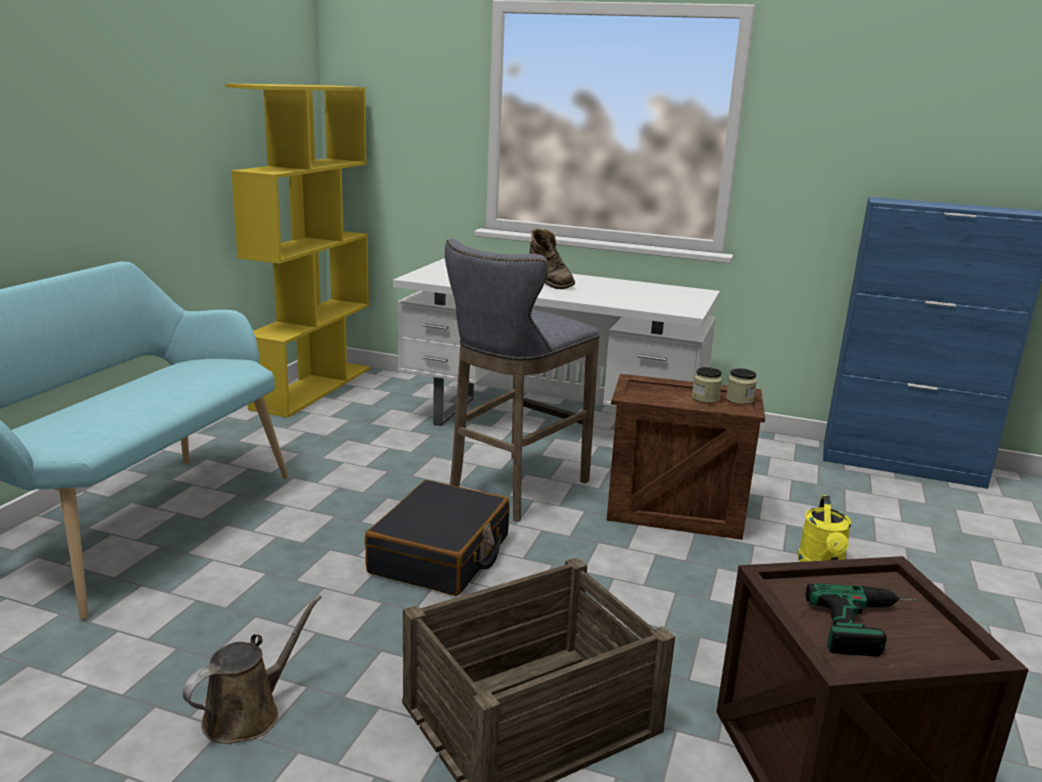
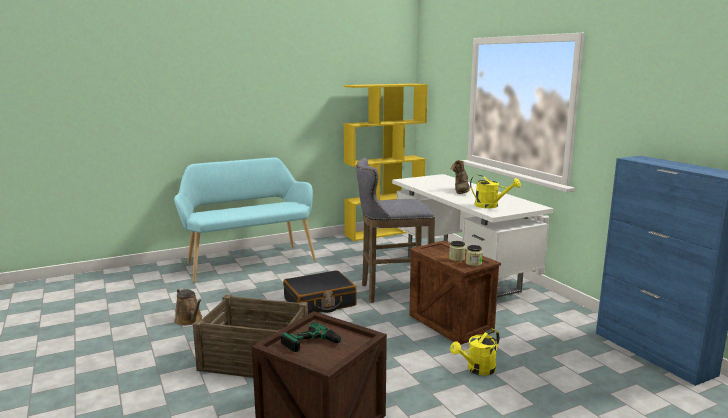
camera: 45 degrees right, 5 degrees down
(248, 713) = (189, 320): brown watering can -> brown watering can turned 60 degrees clockwise
(651, 301) = (491, 206): none -> yellow watering can

